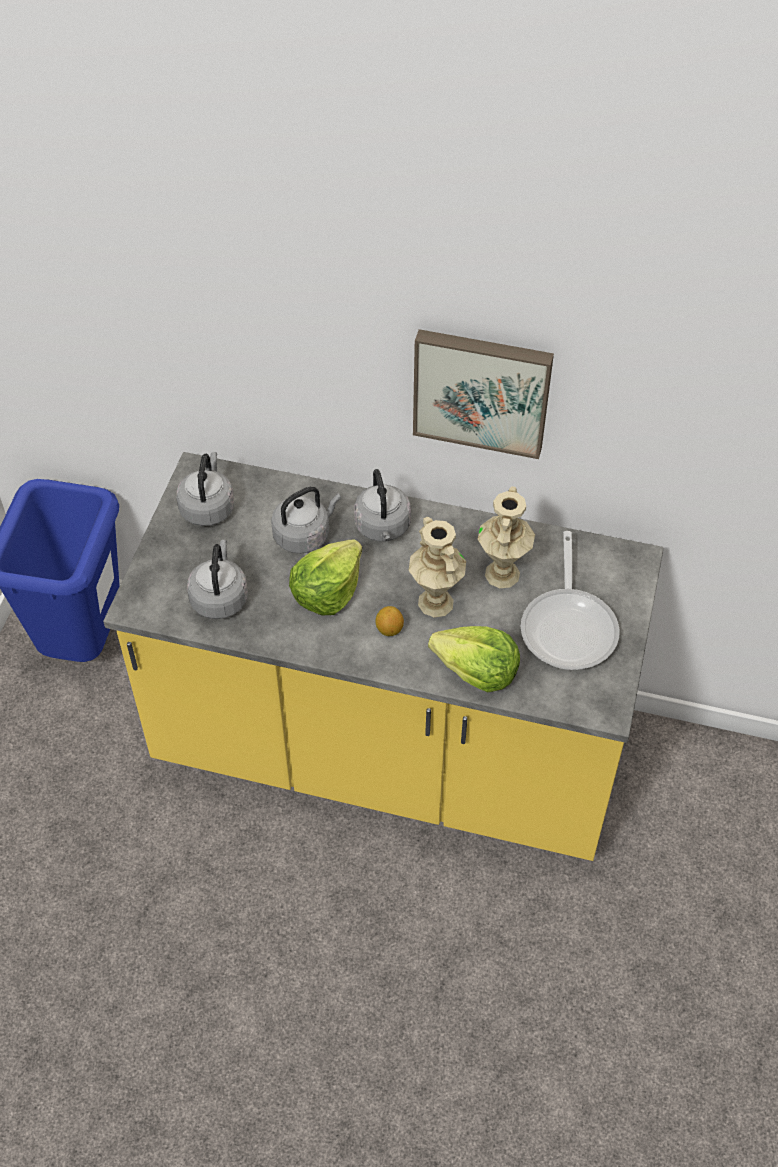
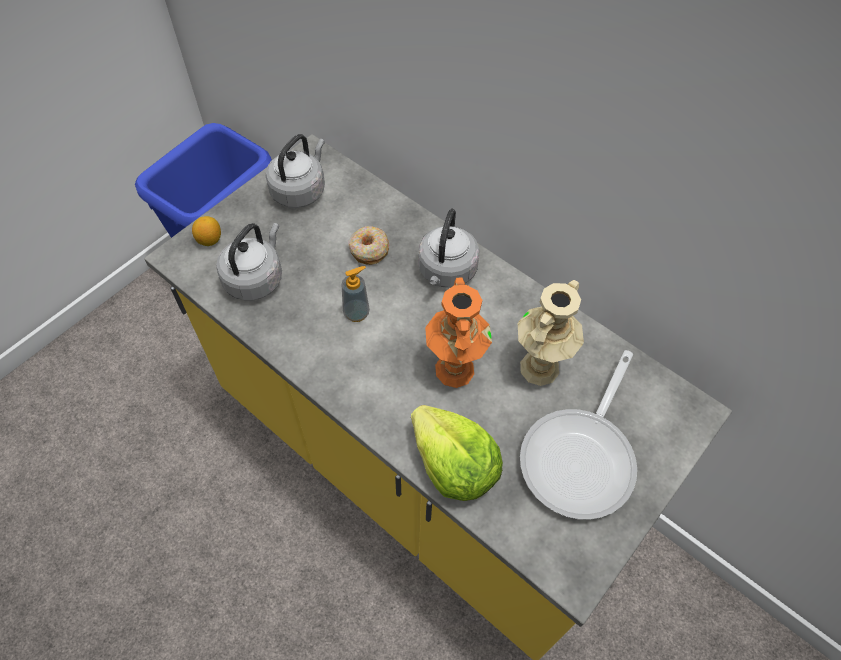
camera: 25 degrees right, 5 degrees up
(304, 535) = (369, 250): grey kettle -> donut
(327, 591) = (356, 313): lettuce -> soap dispenser
(389, 629) = (392, 378): lemon -> lemon (209, 240)
(434, 602) = (453, 369): beige vase -> orange vase
(482, 390) = (585, 157): picture -> none

